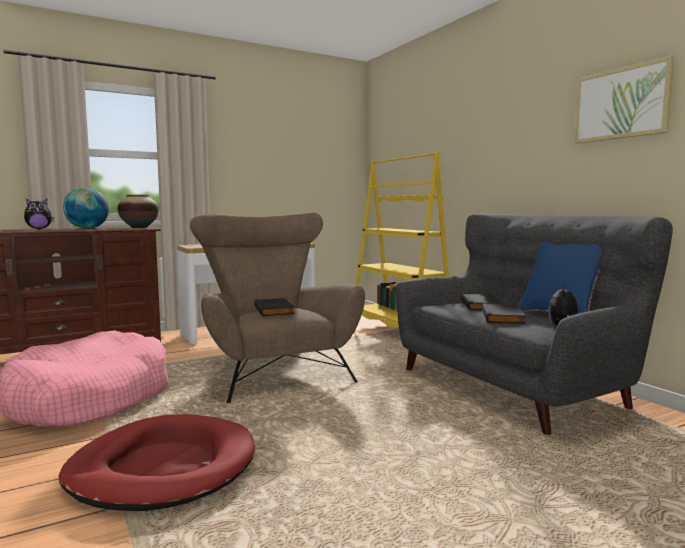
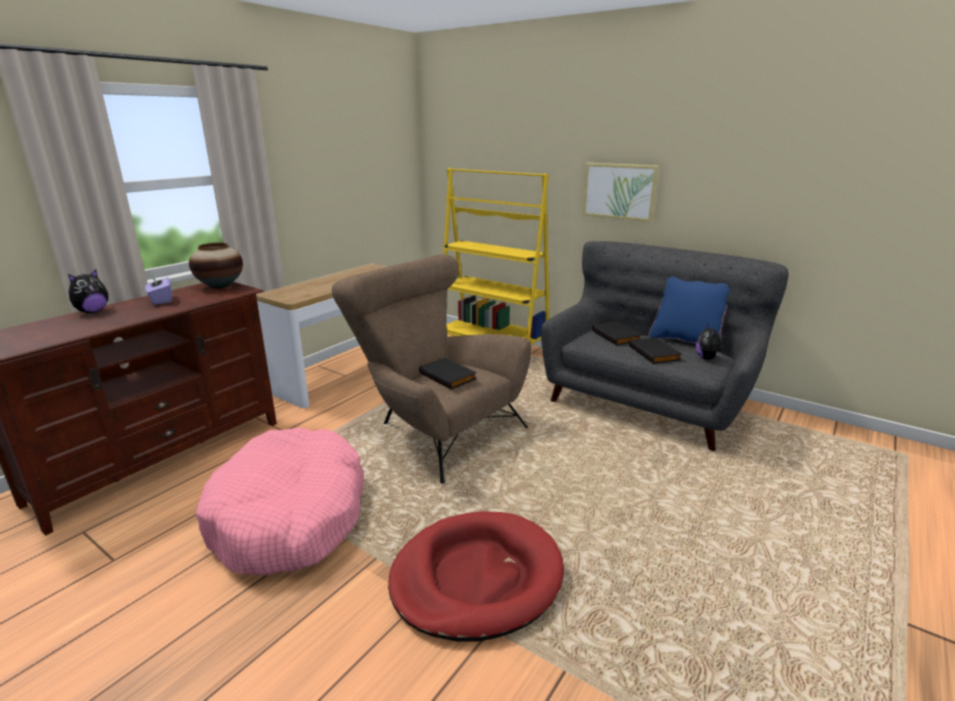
camera: 25 degrees left, 15 degrees up
(87, 228) = (161, 300): globe -> purple tissue box
(621, 103) = (743, 153): picture -> picture (619, 191)

